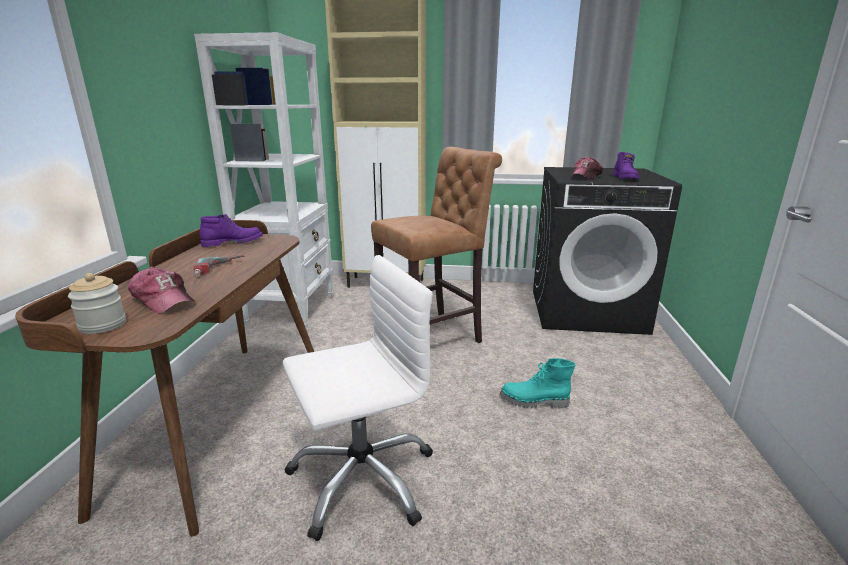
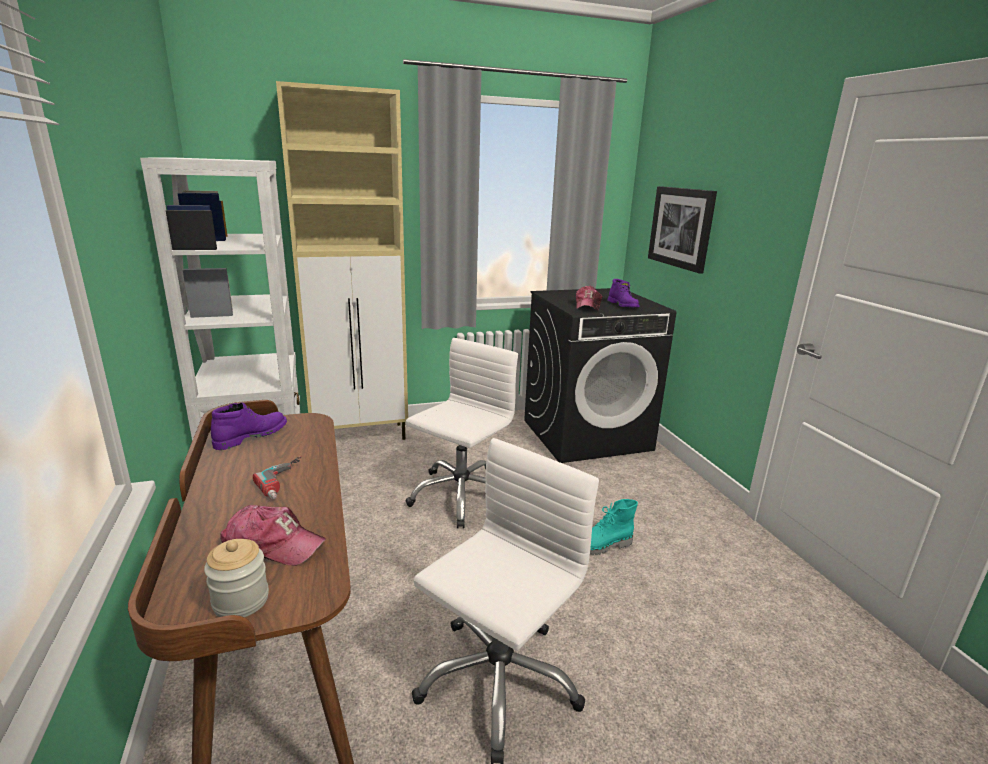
camera: 25 degrees left, 0 degrees up
(434, 337) = (460, 495): brown stool -> white office chair
(702, 96) = (681, 227): none -> picture

